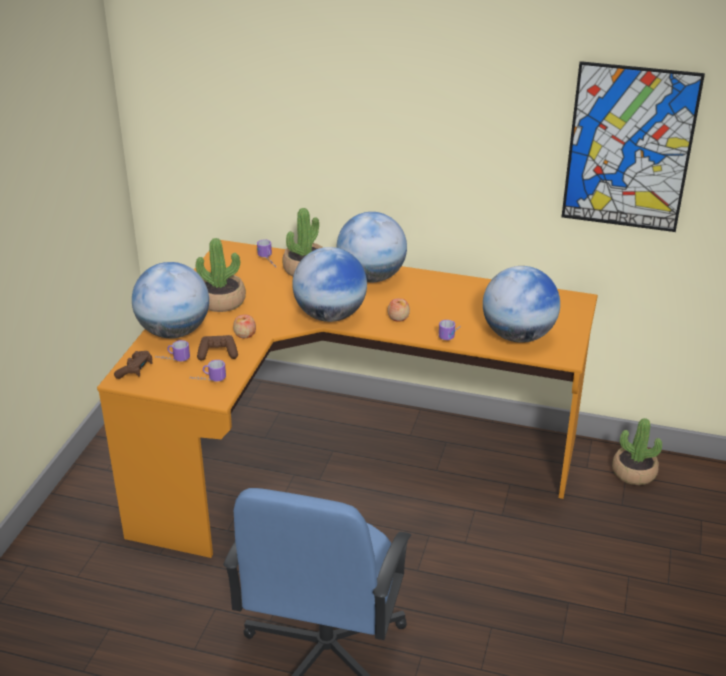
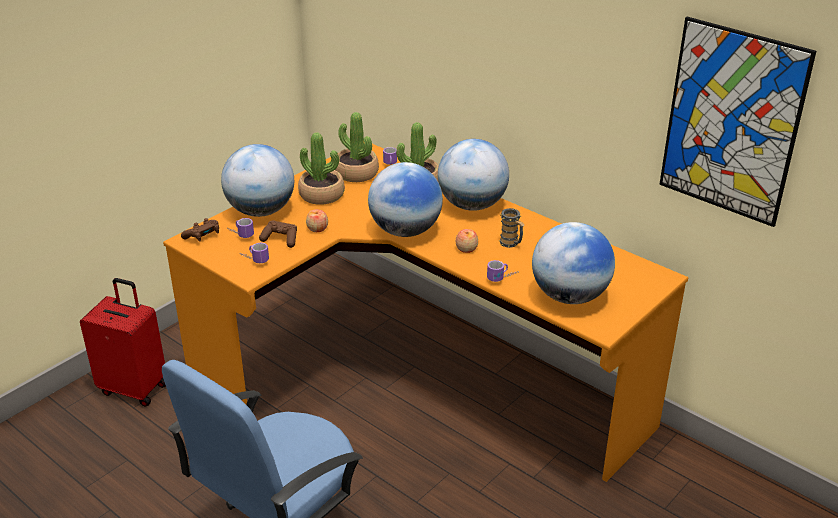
camera: 25 degrees right, 0 degrees up
(64, 557) = (135, 388): none -> red suitcase
(433, 303) = (511, 244): none -> mug
(634, 472) = (700, 480): potted plant -> potted plant (356, 173)

